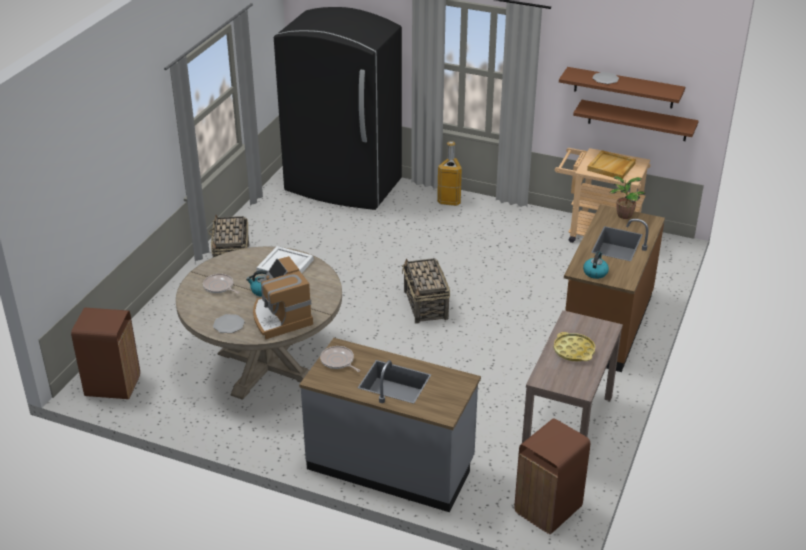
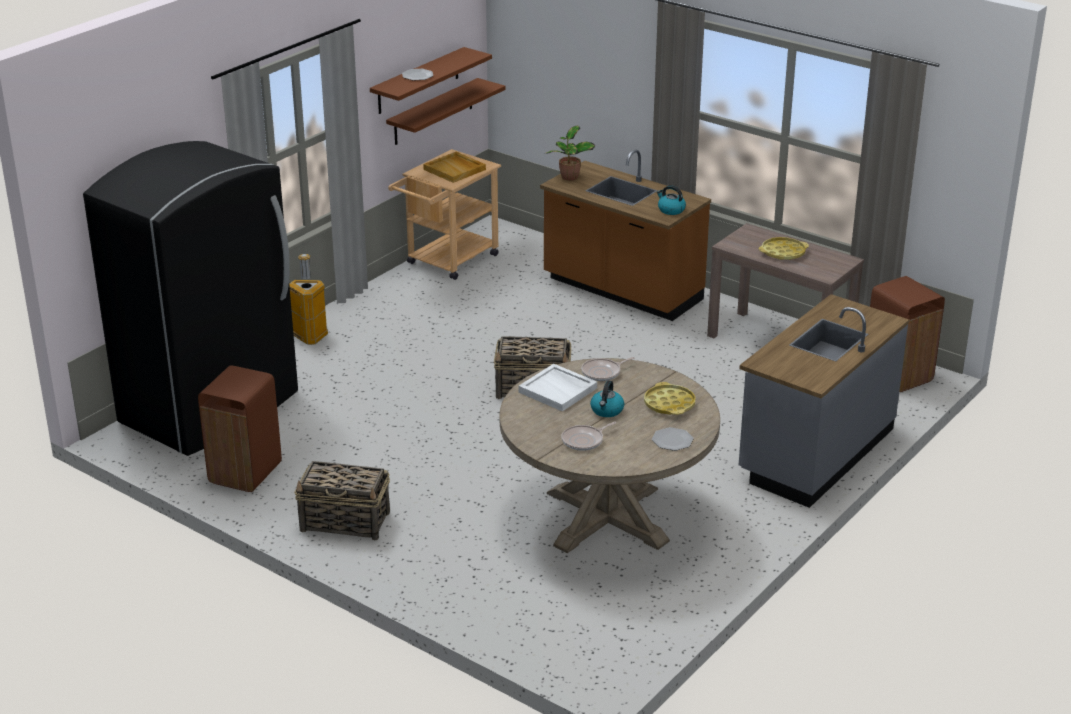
camera: 75 degrees left, 5 degrees down
(112, 385) = (601, 649): brown trash can -> brown trash can (244, 473)
(280, 317) = (669, 404): coffee machine -> yellow tray
(338, 361) = (786, 366): frying pan -> frying pan (603, 372)

